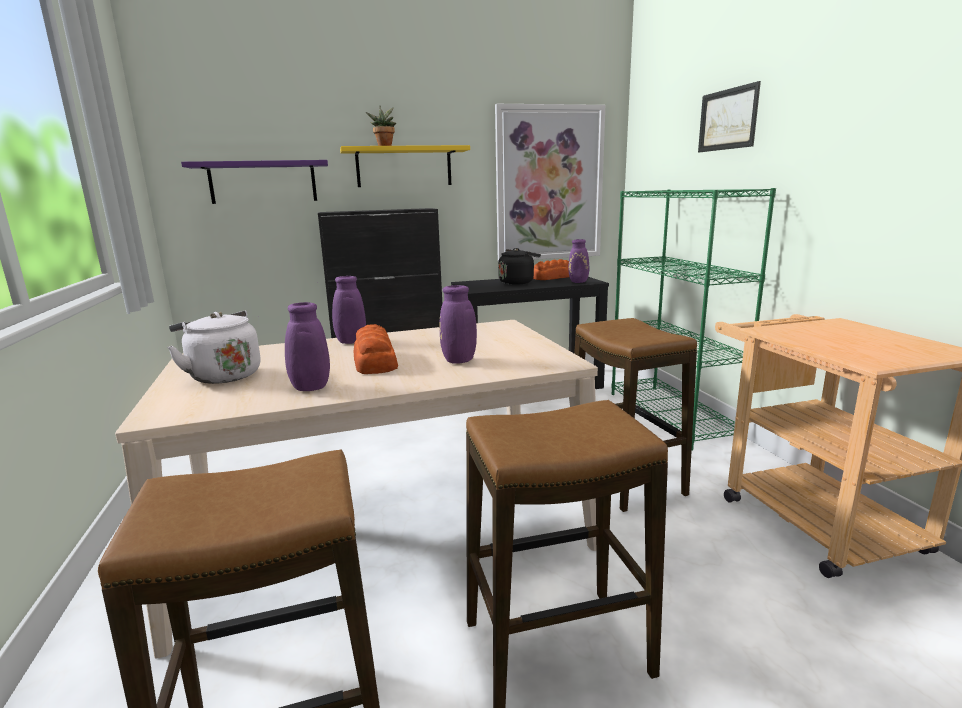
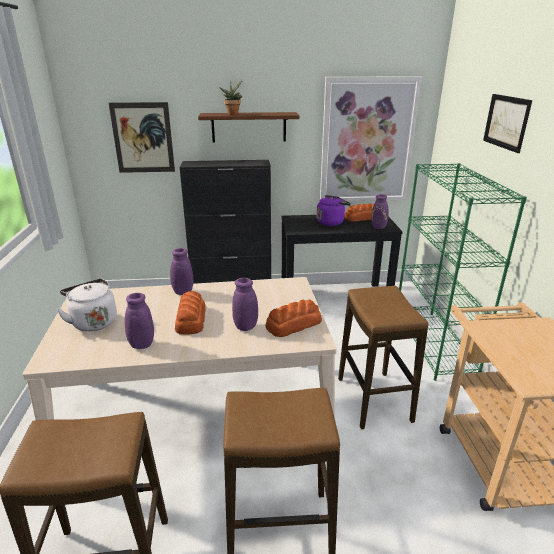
camera: 10 degrees right, 10 degrees up
(263, 182) = (143, 138): purple shelf -> picture
(404, 167) = (249, 127): yellow shelf -> brown shelf
(517, 282) = (331, 222): black kettle -> purple kettle
(524, 354) = (293, 324): none -> bread

